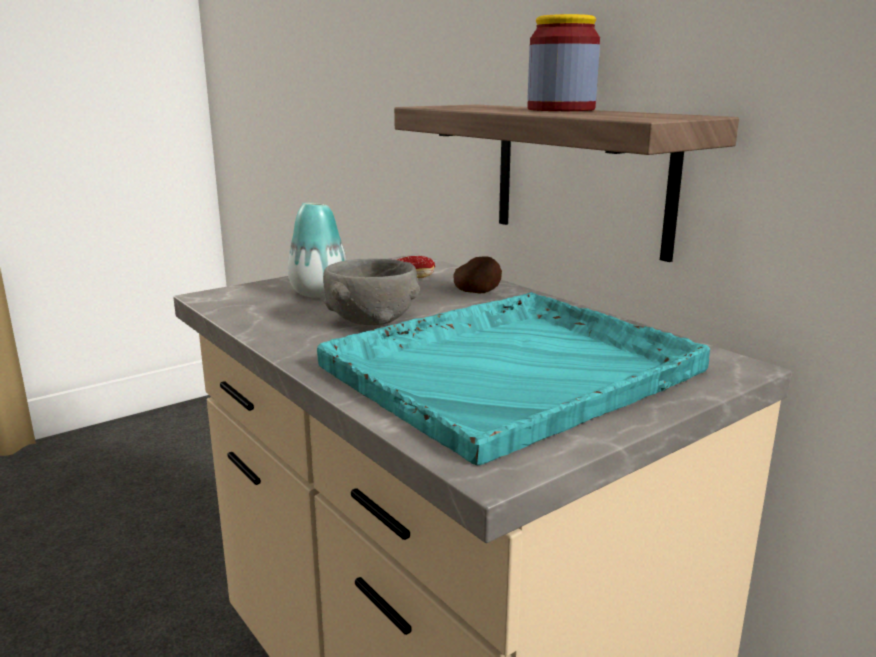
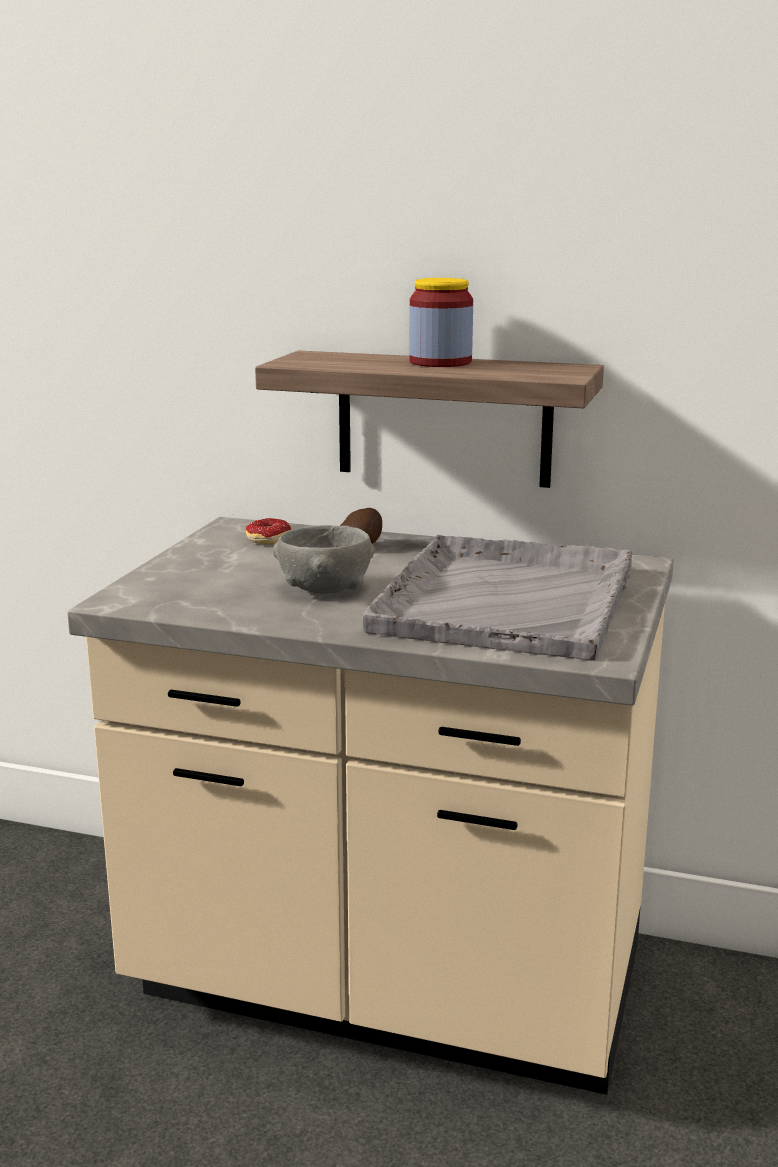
camera: 35 degrees left, 0 degrees up
(319, 293) = (218, 576): vase -> none
(514, 368) = (507, 599): turquoise tray -> grey tray

